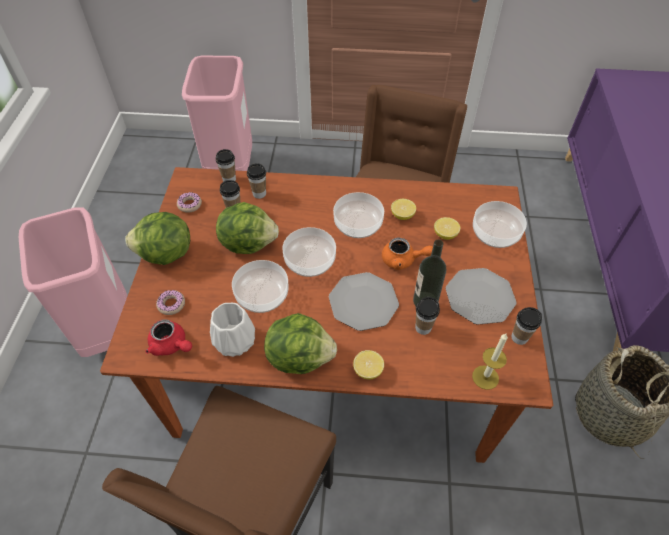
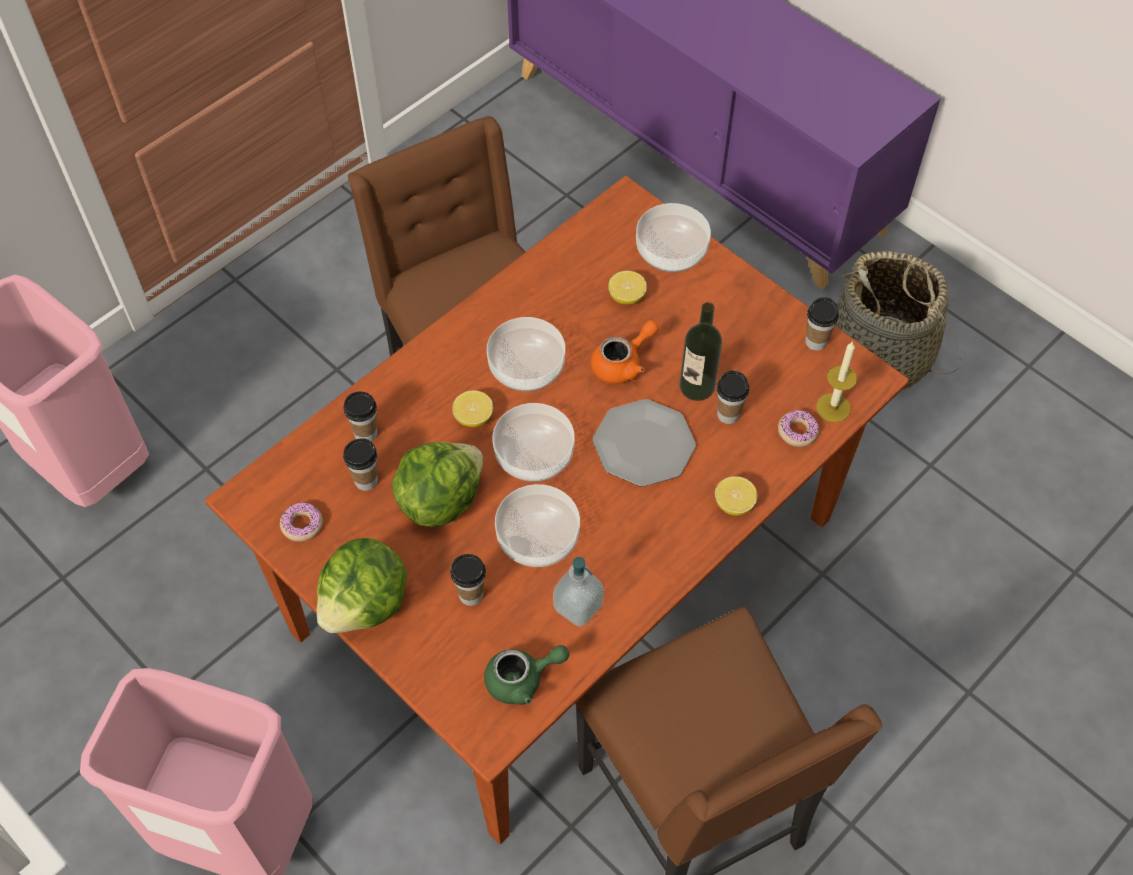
camera: 50 degrees left, 5 degrees up
(171, 304) = (458, 644): donut -> donut (797, 431)
(171, 345) = (522, 679): red teapot -> green teapot
(229, 179) = (302, 450): cup -> cup (471, 595)
(235, 340) = (578, 606): white vase -> soap dispenser
(299, 357) = (659, 556): lettuce -> none
(402, 215) = (558, 314): lemon -> lemon (474, 417)
(480, 297) = (738, 334): plate -> none

